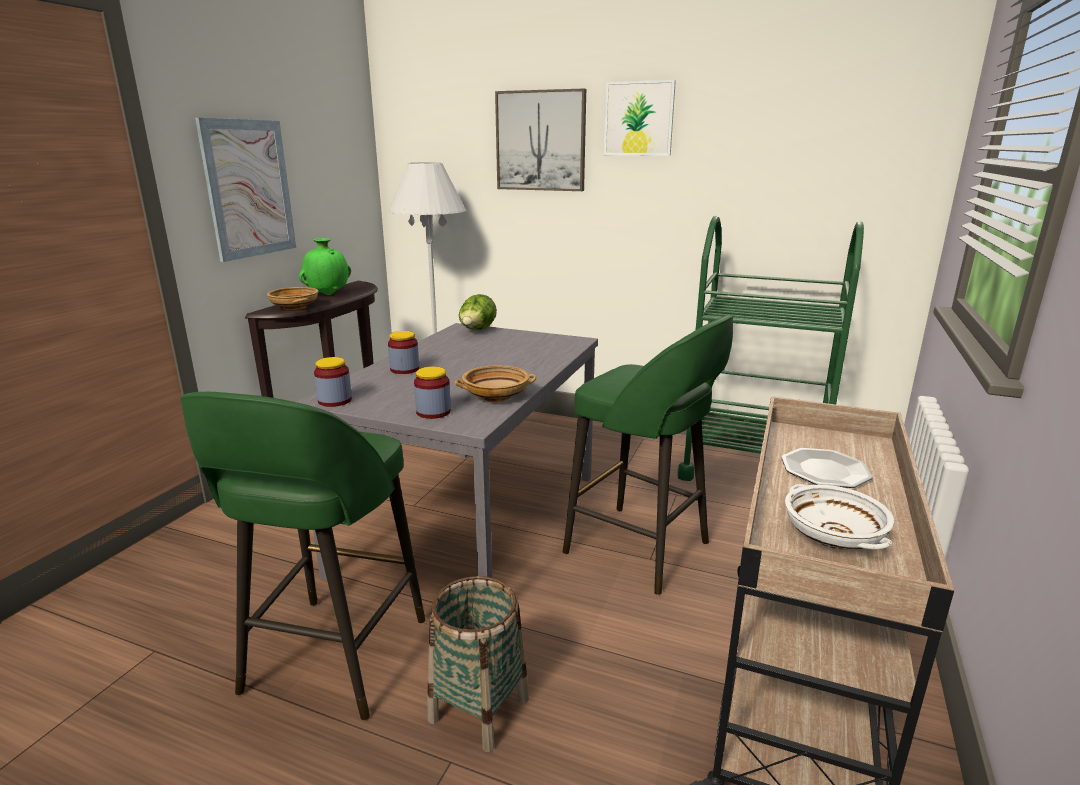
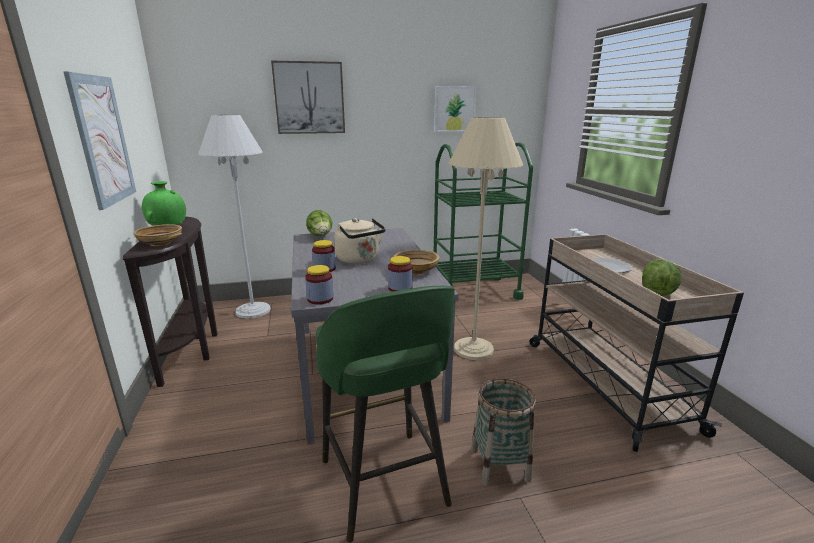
camera: 35 degrees left, 0 degrees up
(460, 368) = (359, 260): none -> beige kettle
(639, 119) = (379, 83): picture -> picture (454, 109)
(640, 550) = (473, 349): green stool -> beige floor lamp
(831, 536) = (657, 291): white bowl -> lettuce

